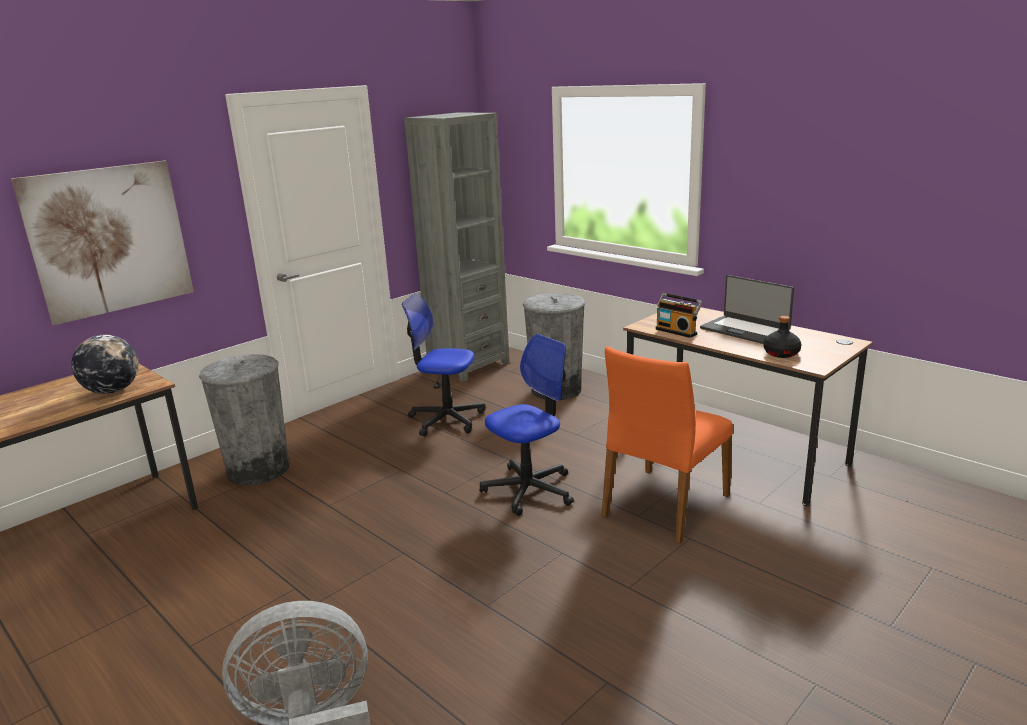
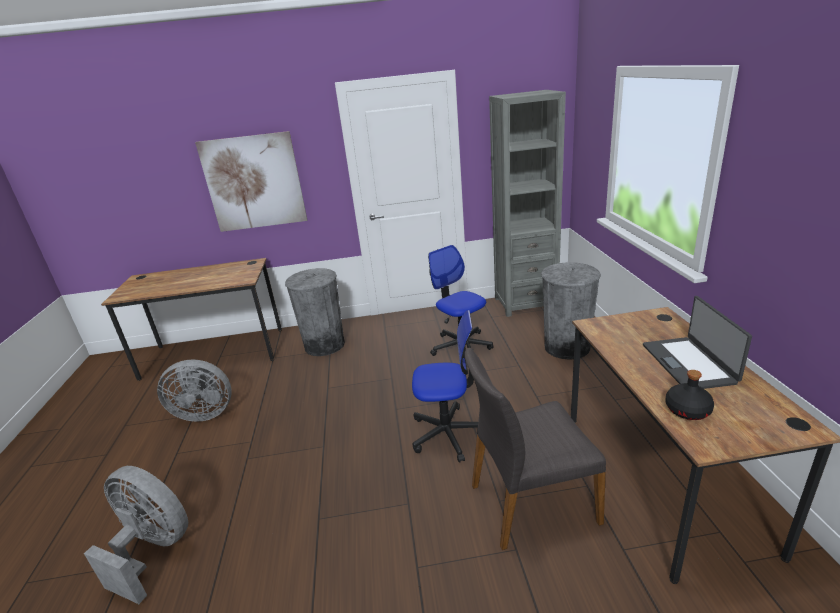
camera: 40 degrees right, 5 degrees up
(112, 391) = (227, 279): globe -> none
(167, 594) = (204, 413): none -> grey fan
(663, 505) = (531, 502): orange chair -> grey chair
(677, 331) = (615, 341): radio -> none

